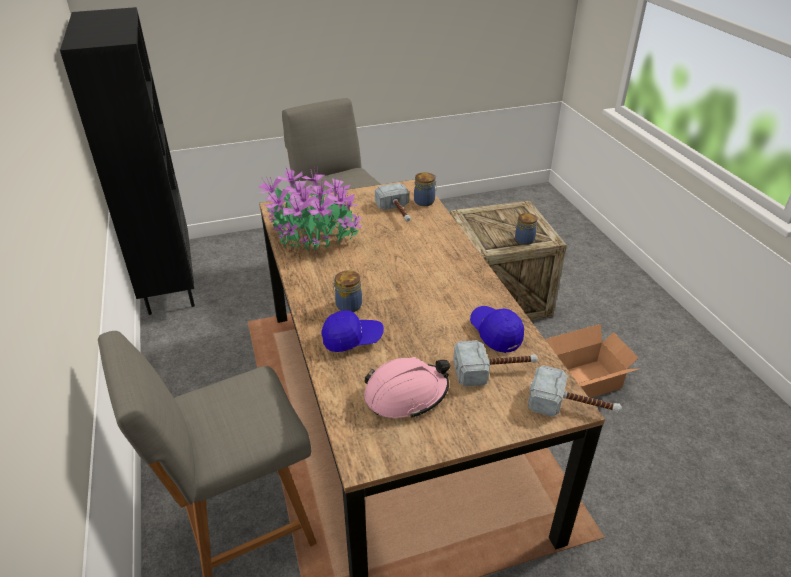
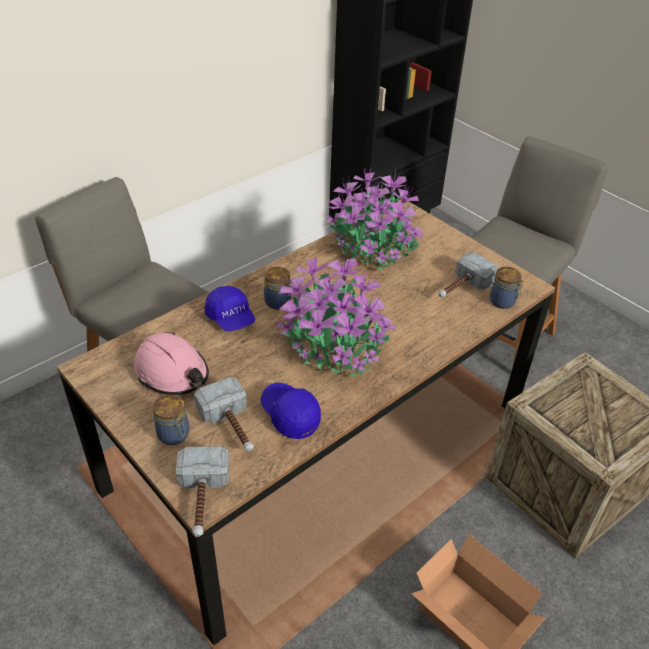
camera: 65 degrees right, 5 degrees up
(425, 290) = (333, 345): none -> potted plant
(495, 334) = (290, 415): blue cap -> blue cap turned 75 degrees counterclockwise
(525, 240) = (582, 438): jar -> jar (174, 435)

